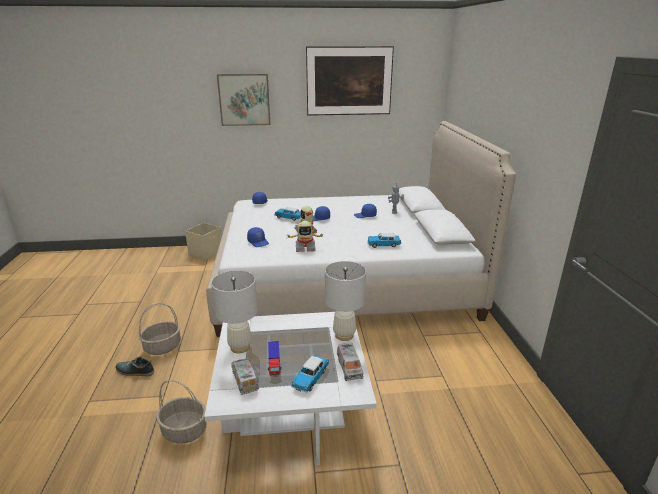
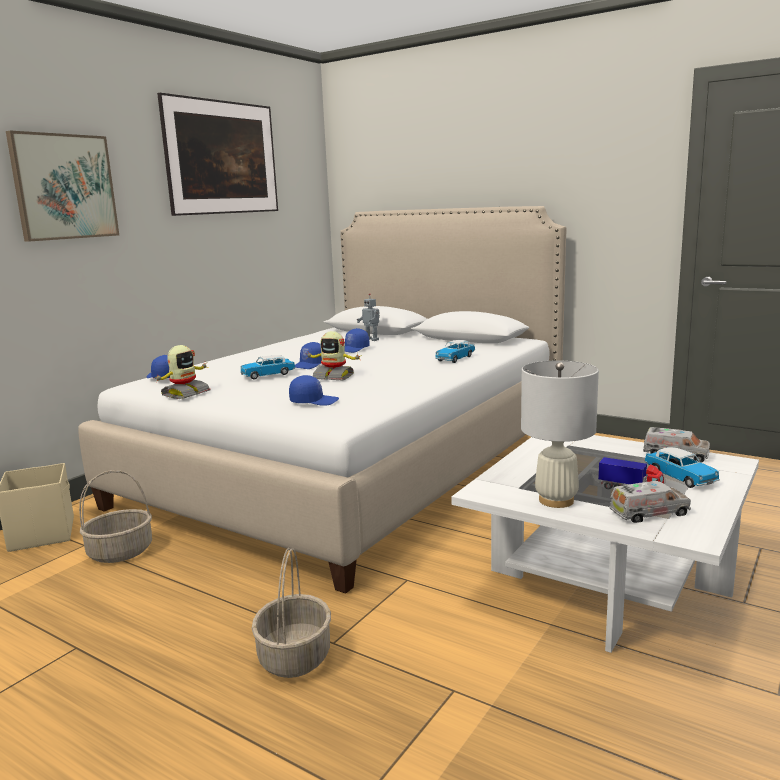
camera: 50 degrees left, 10 degrees down
(135, 371) = (333, 709): shoe -> none
(184, 431) = (574, 690): basket -> basket (120, 553)
(245, 380) = (649, 513): toy truck -> toy truck turned 150 degrees clockwise
(305, 248) = (389, 386): toy robot -> toy robot (185, 394)
(344, 335) = (599, 442): white table lamp -> none

